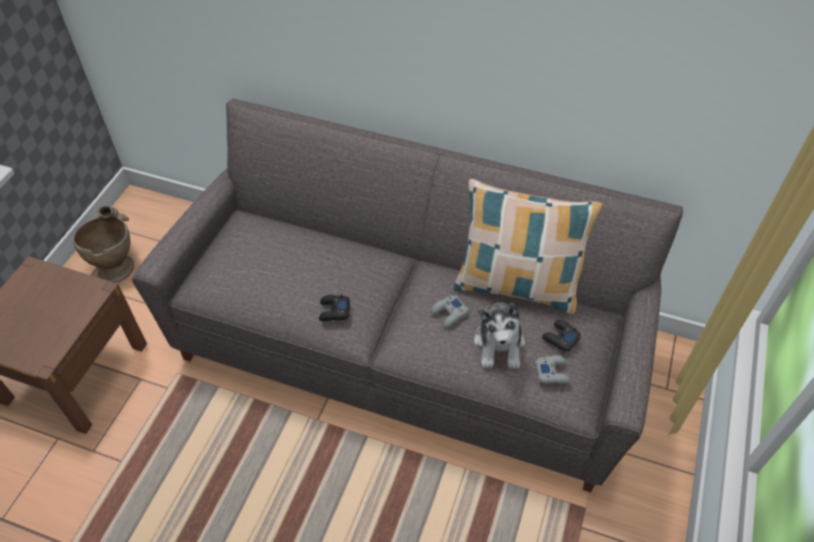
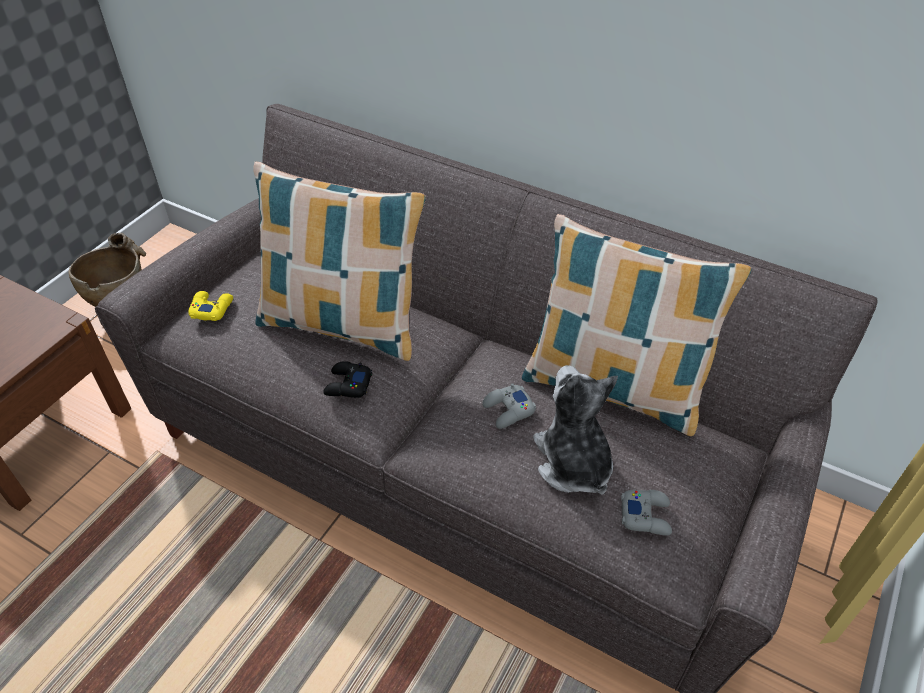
camera: 10 degrees right, 5 degrees down
(218, 266) = (211, 309): none -> yellow game controller
(318, 266) = (342, 325): none -> pillow
(499, 344) = (573, 462): plush toy -> plush toy turned 150 degrees clockwise
(560, 338) = (666, 467): black game controller -> none

